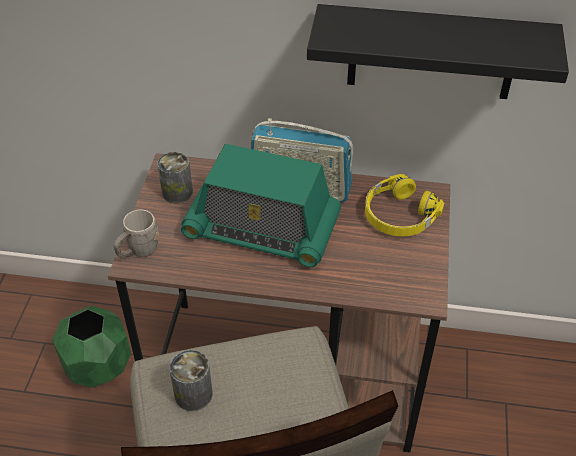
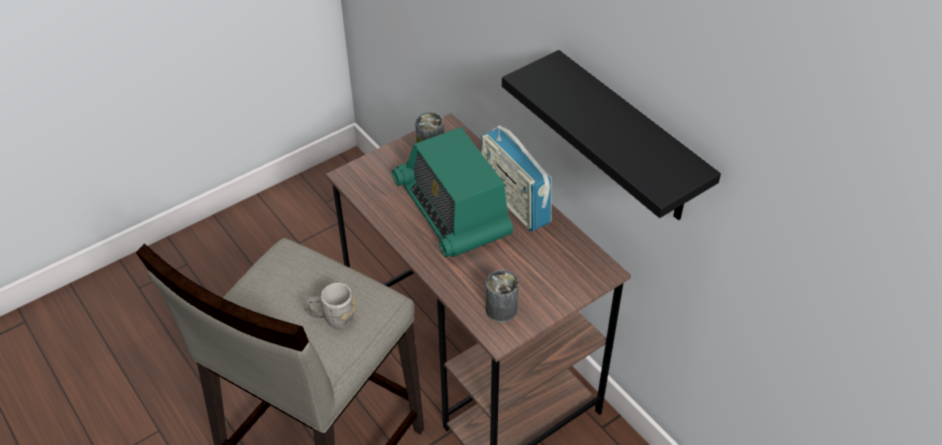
camera: 45 degrees right, 0 degrees up
(98, 365) = (357, 260): green planter -> none
(138, 251) = (360, 171): grey mug -> grey mug (332, 319)
(193, 394) = (285, 279): can -> can (501, 309)
(398, 215) = (558, 268): yellow headphones -> none

